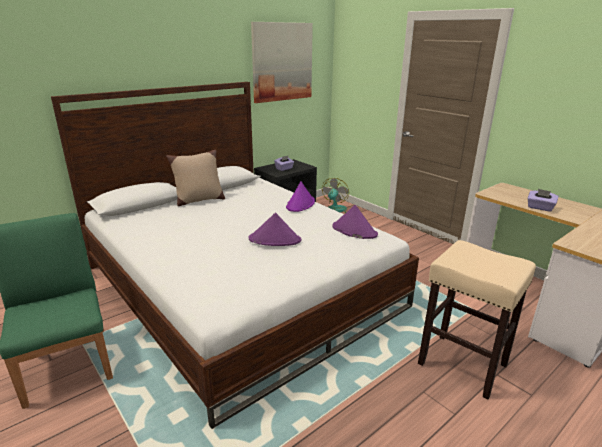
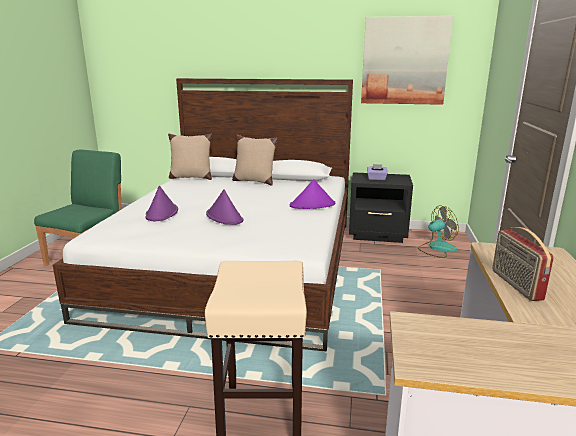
camera: 50 degrees right, 5 degrees down
(124, 217) = (191, 177): none -> beige pillow
(354, 230) = (296, 235): purple hat -> purple hat (162, 213)
(540, 208) = (515, 285): purple tissue box -> radio

